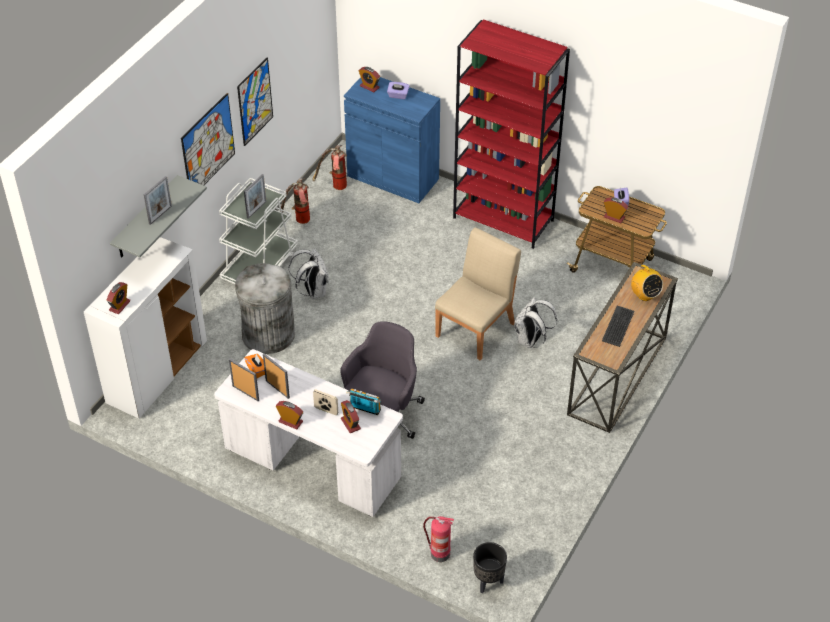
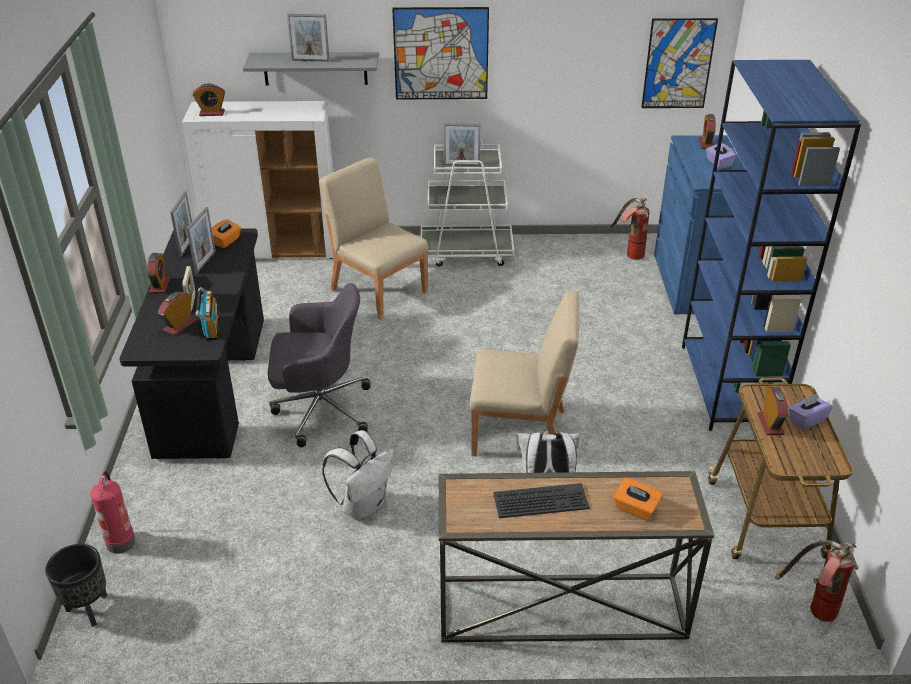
camera: 60 degrees right, 10 degrees down
(255, 101) = (540, 57): picture -> picture (678, 64)
(268, 334) = (378, 290): grey trash can -> beige chair
(299, 222) = (553, 251): fire extinguisher -> fire extinguisher (812, 609)
(312, 464) = (212, 386): white desk -> black desk
(313, 291) = (465, 294): white backpack -> white backpack (363, 505)
(504, 219) = (729, 386): red bookcase -> blue bookcase
(644, 295) = (635, 509): radio -> orange tissue box

